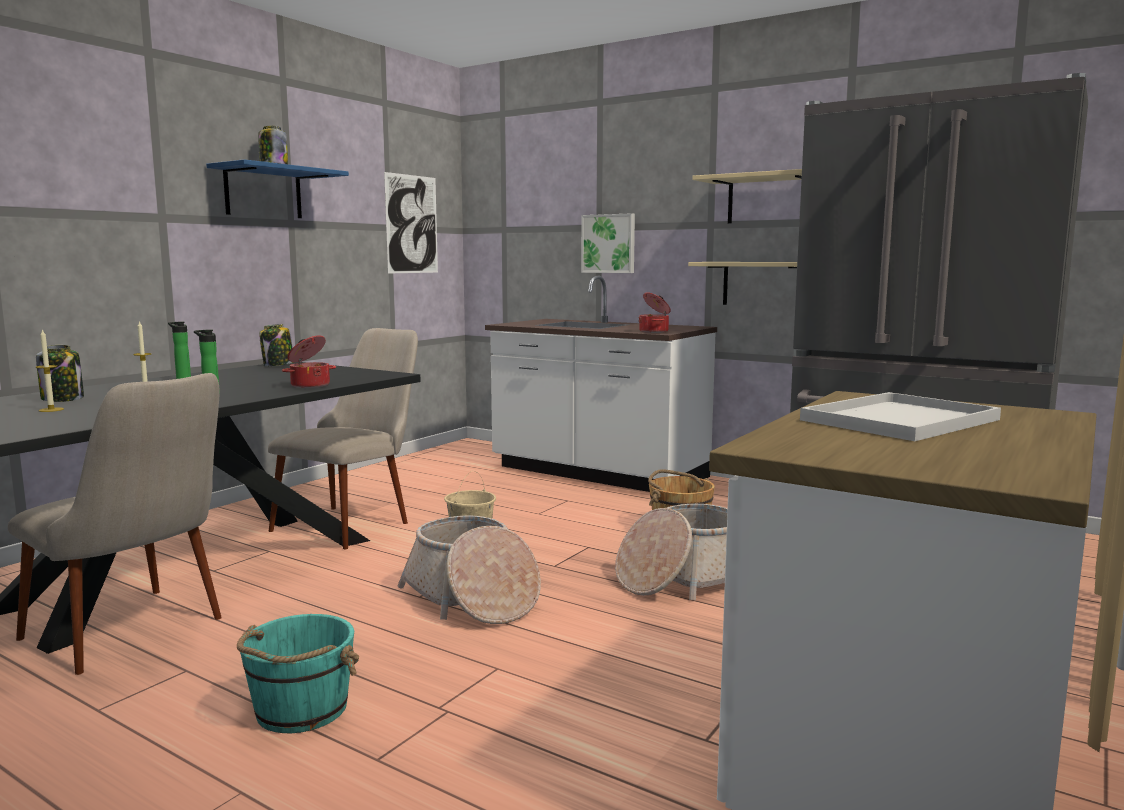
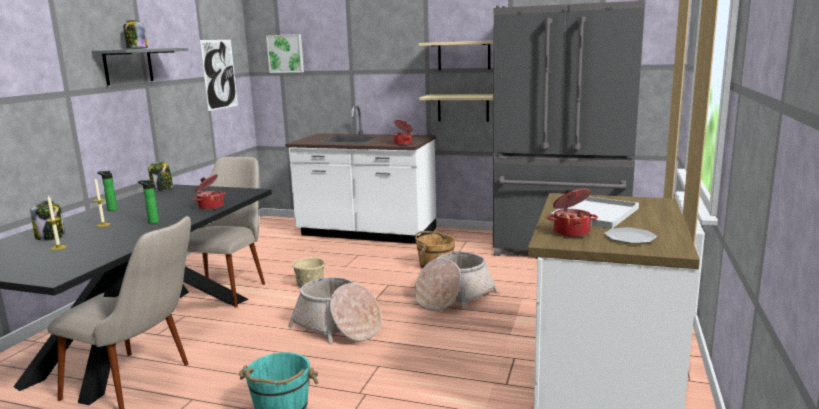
camera: 15 degrees left, 5 degrees up
(263, 192) = (128, 66): blue shelf -> grey shelf
(609, 243) = (359, 83): picture -> picture (286, 53)
(821, 439) = (571, 232): none -> cooking pot
(944, 456) = (630, 238): none -> plate

